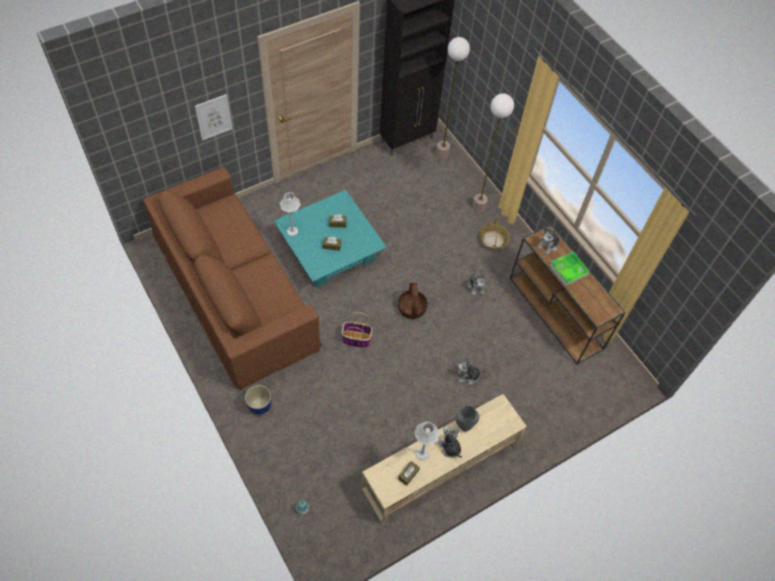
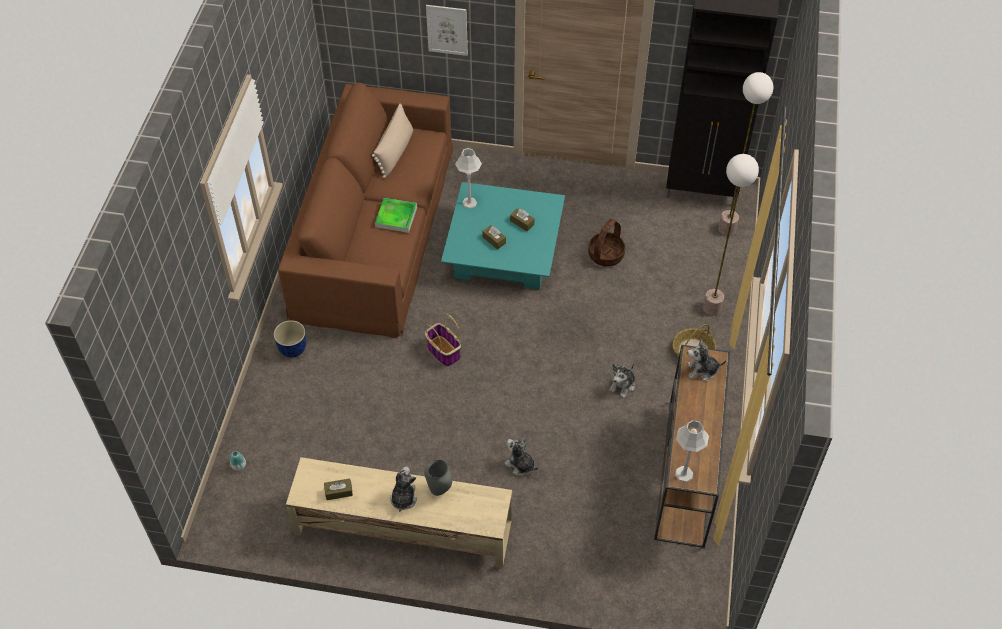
camera: 45 degrees right, 5 degrees down
(216, 226) = (395, 152): none -> beige pillow
(411, 308) = (530, 360): basket -> basket (605, 254)
(422, 453) = (371, 483): grey table lamp -> grey table lamp (684, 474)
(568, 270) = (698, 409): tray -> tray (396, 217)

